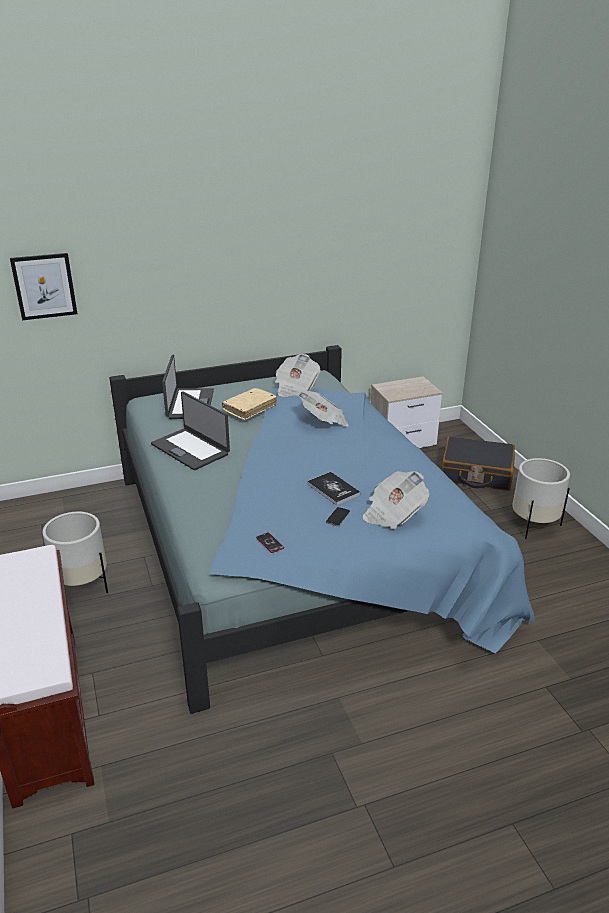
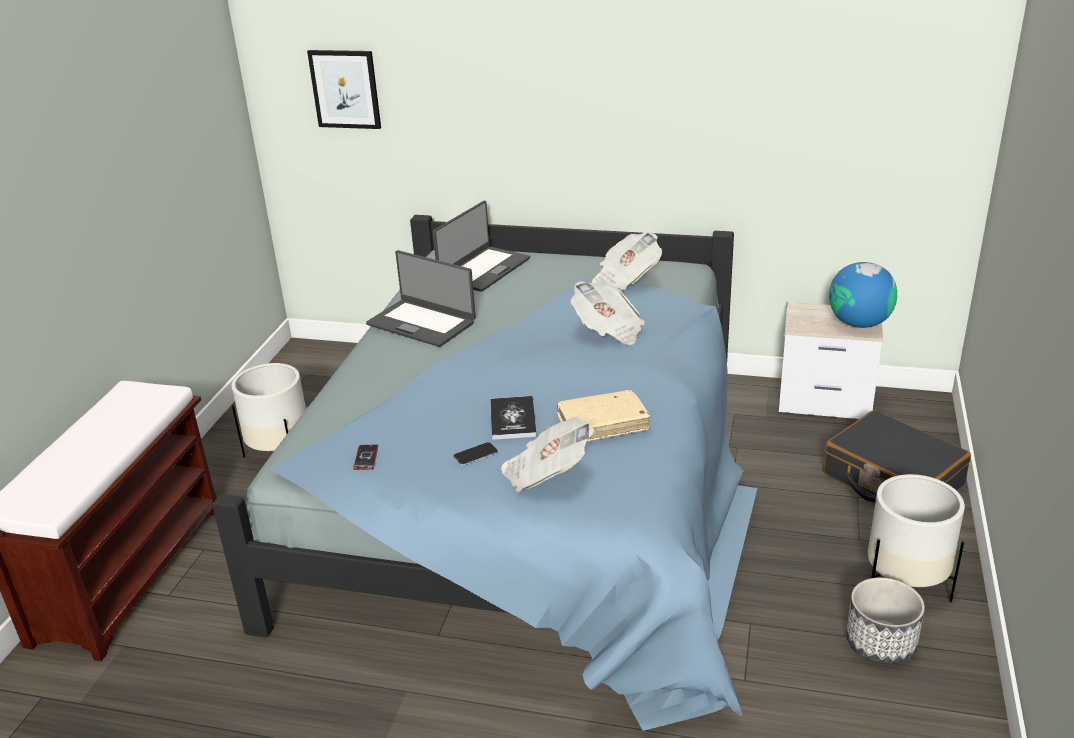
camera: 35 degrees right, 0 degrees up
(191, 449) = (422, 323): laptop -> laptop turned 45 degrees counterclockwise
(250, 408) = (538, 291): beige book -> beige book (602, 424)
(421, 387) = (859, 323): none -> globe
(552, 558) = (881, 642): none -> planter

